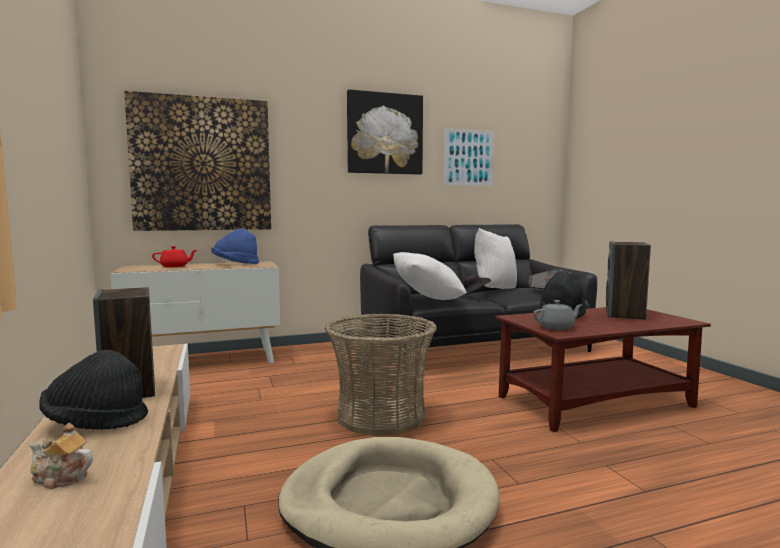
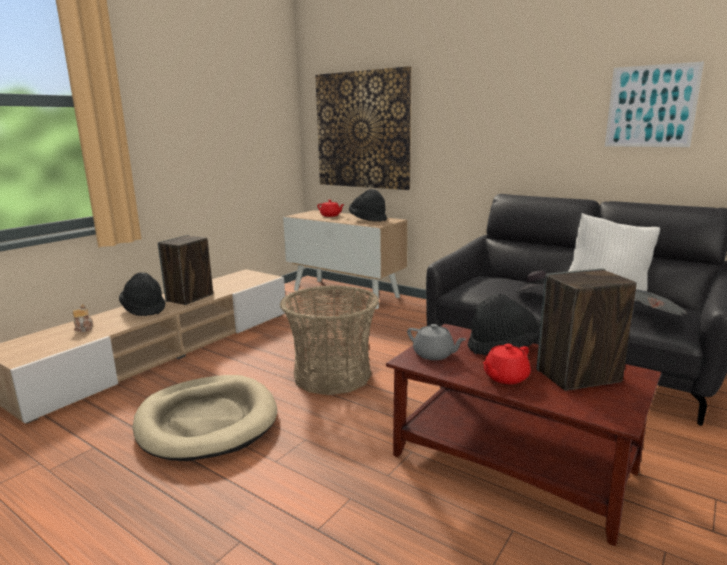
camera: 55 degrees right, 10 degrees up
(235, 264) = (367, 219): blue hat -> black hat
(384, 134) = (528, 85): picture -> none
(427, 299) = (474, 288): white pillow -> none
(614, 324) = (505, 377): none -> red teapot

